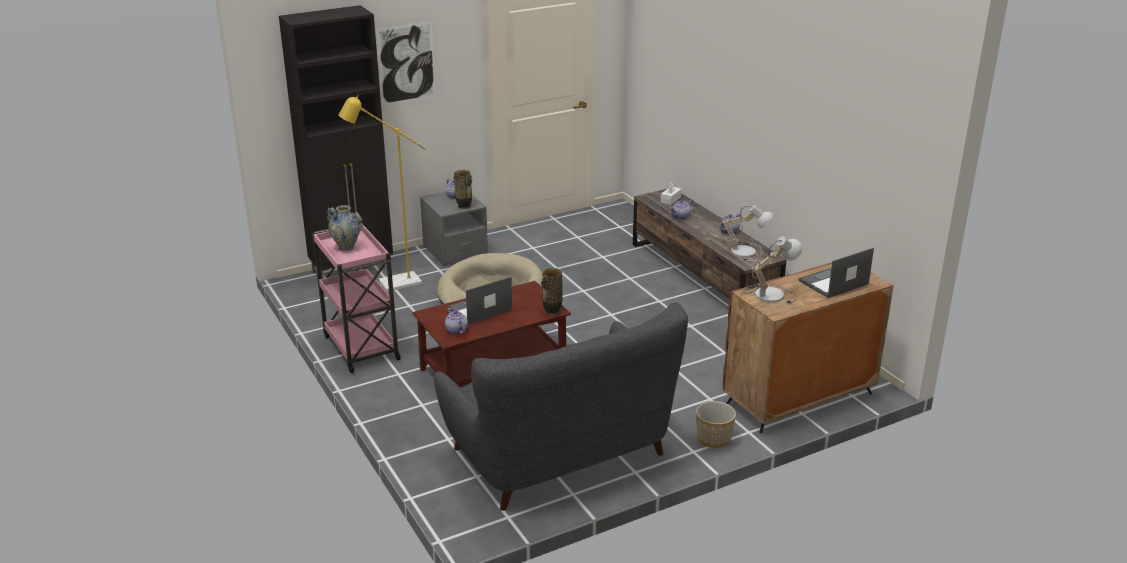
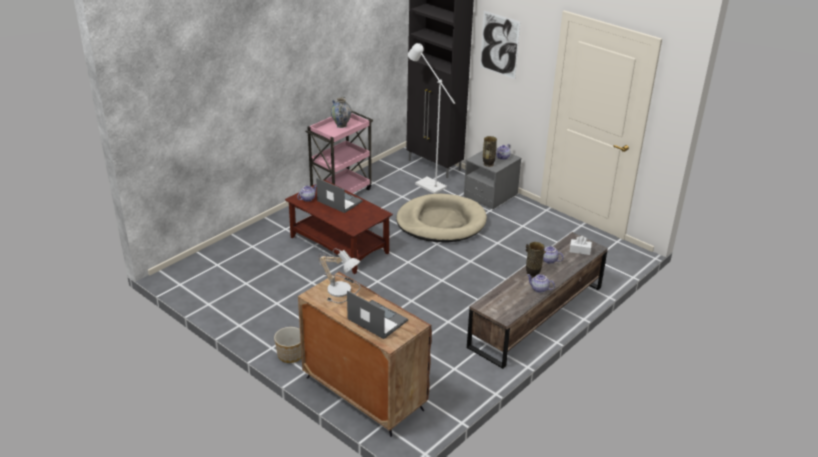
camera: 70 degrees right, 5 degrees up
(393, 284) = (426, 184): yellow floor lamp -> white floor lamp
(552, 311) = (351, 228): vase -> vase (532, 274)
(561, 455) = (248, 291): grey sofa -> none
(745, 251) = (507, 302): table lamp -> none

